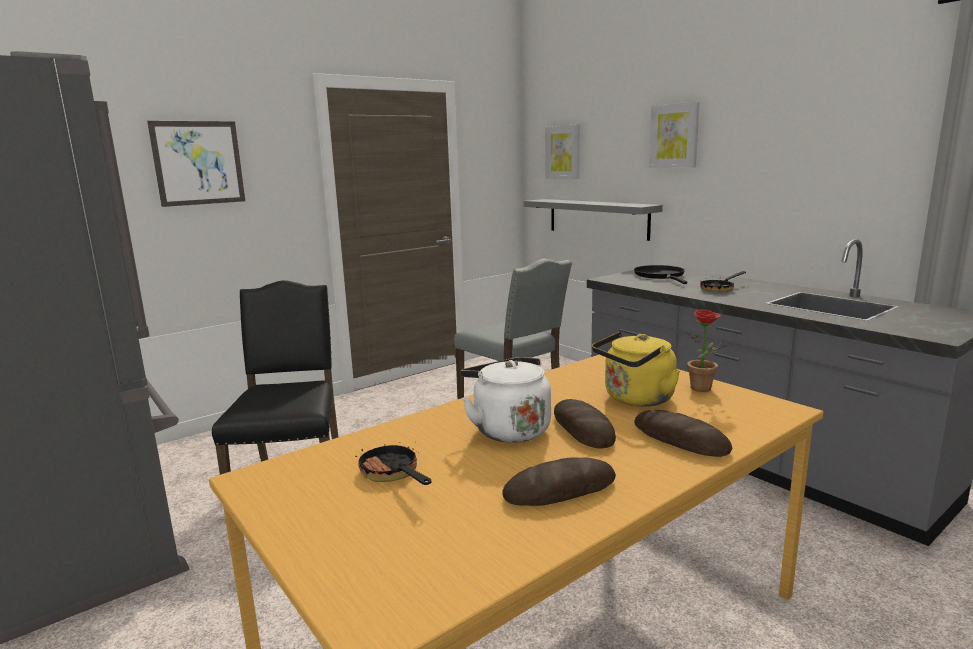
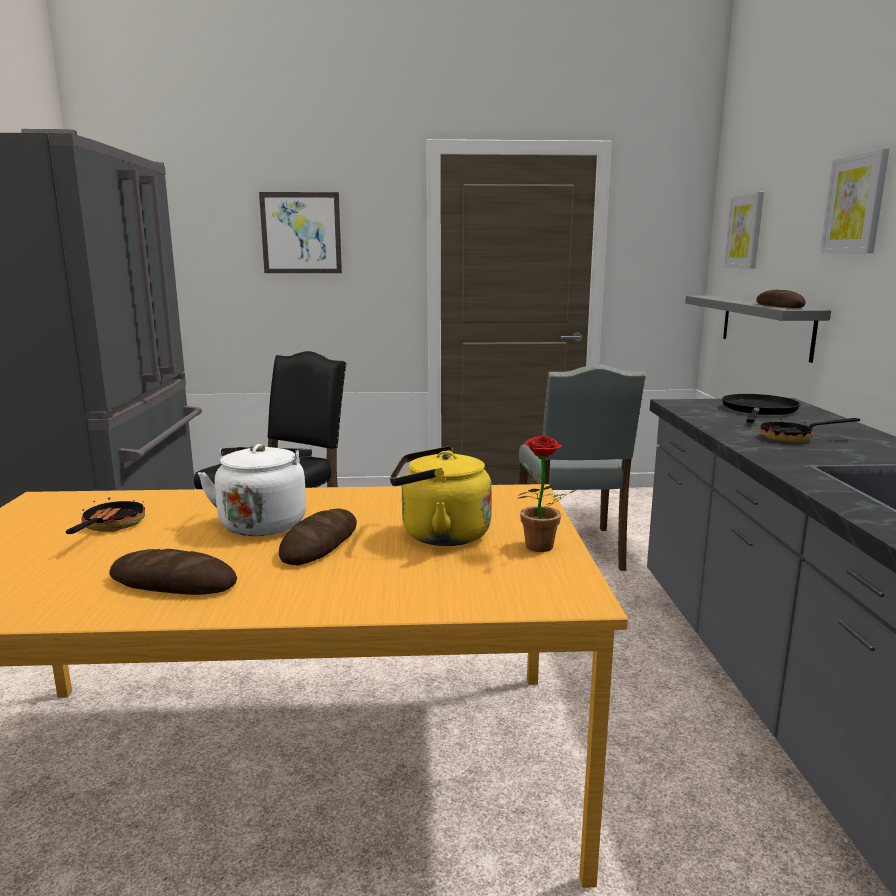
camera: 35 degrees right, 0 degrees up
(680, 439) = (378, 584): bread -> bread (779, 306)

